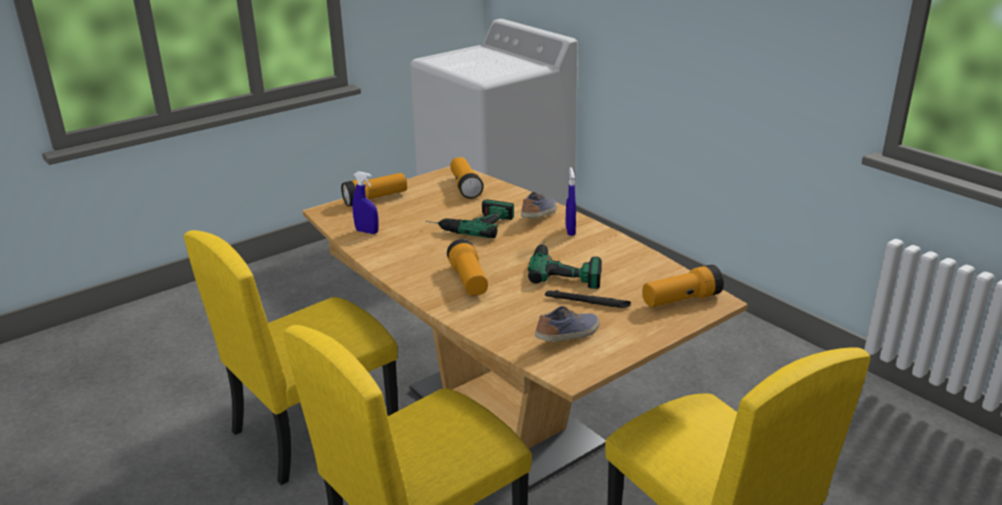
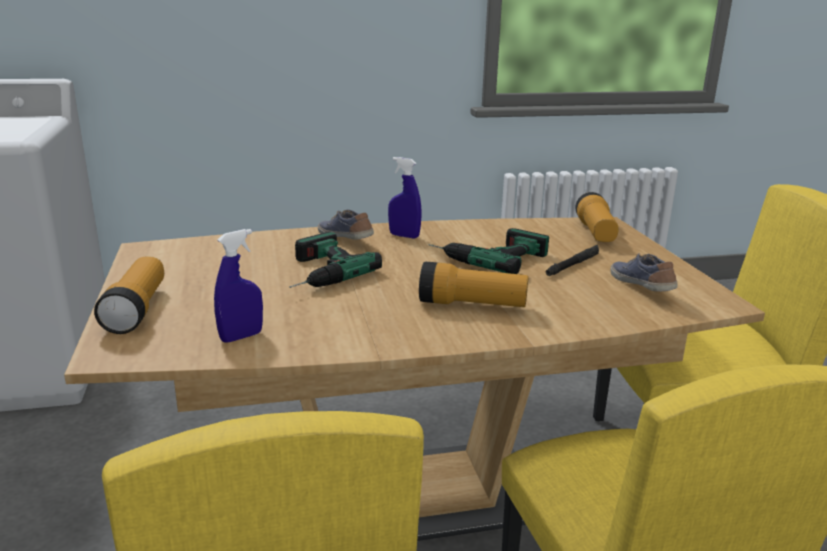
camera: 65 degrees left, 5 degrees down
(465, 187) = (204, 253): flashlight -> none

